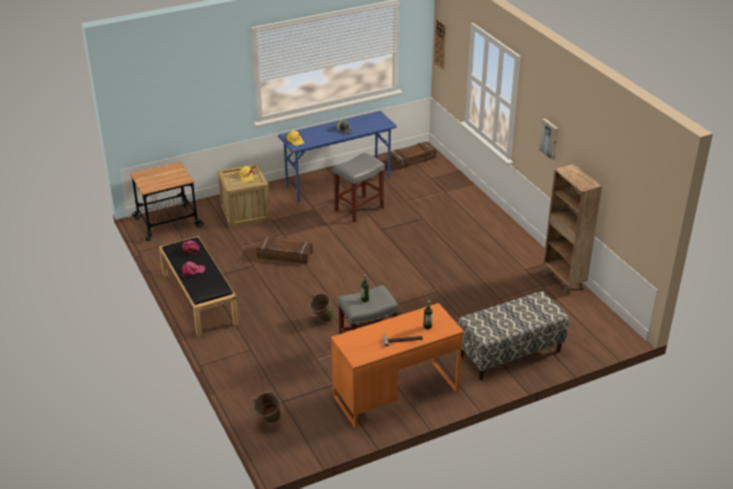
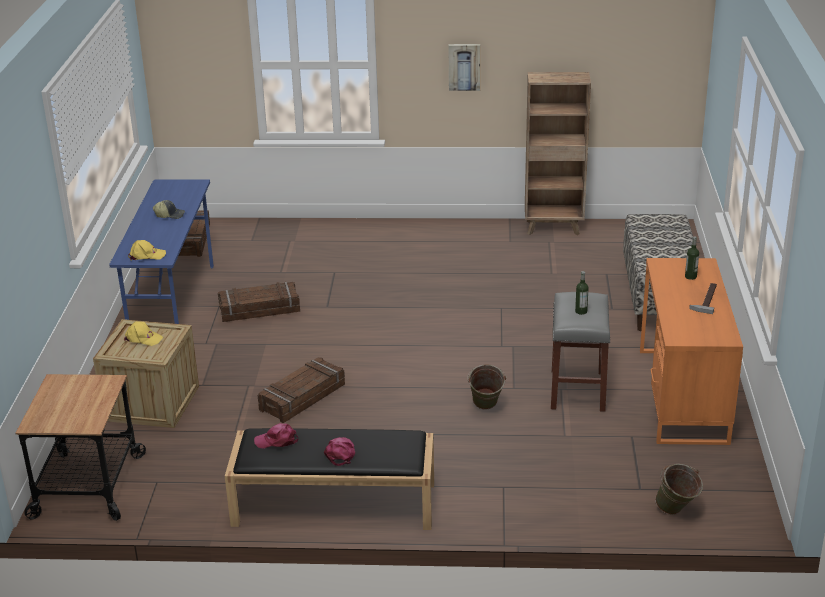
camera: 60 degrees left, 5 degrees down
(358, 209) = (259, 310): grey stool -> crate
(440, 44) = (168, 52): wall clock -> none

